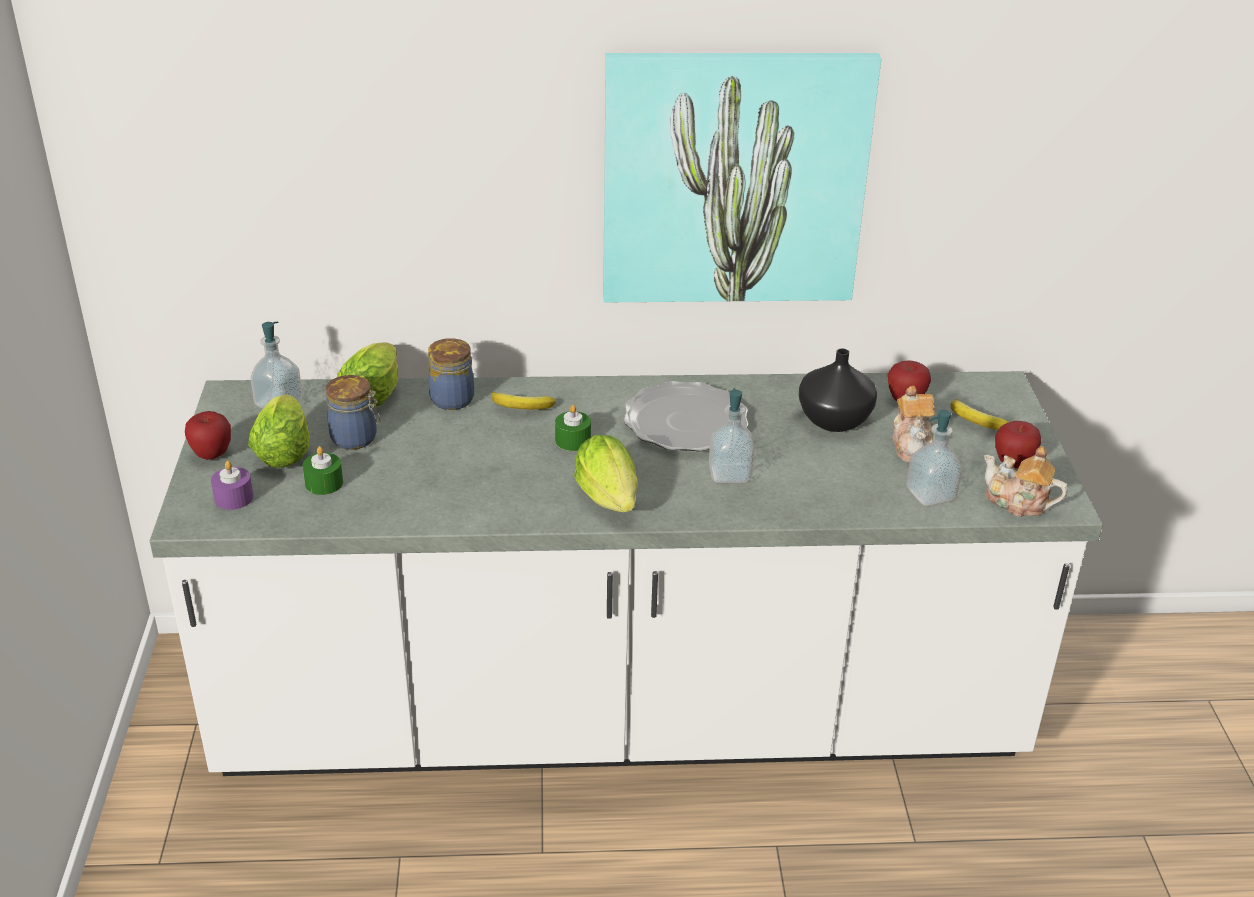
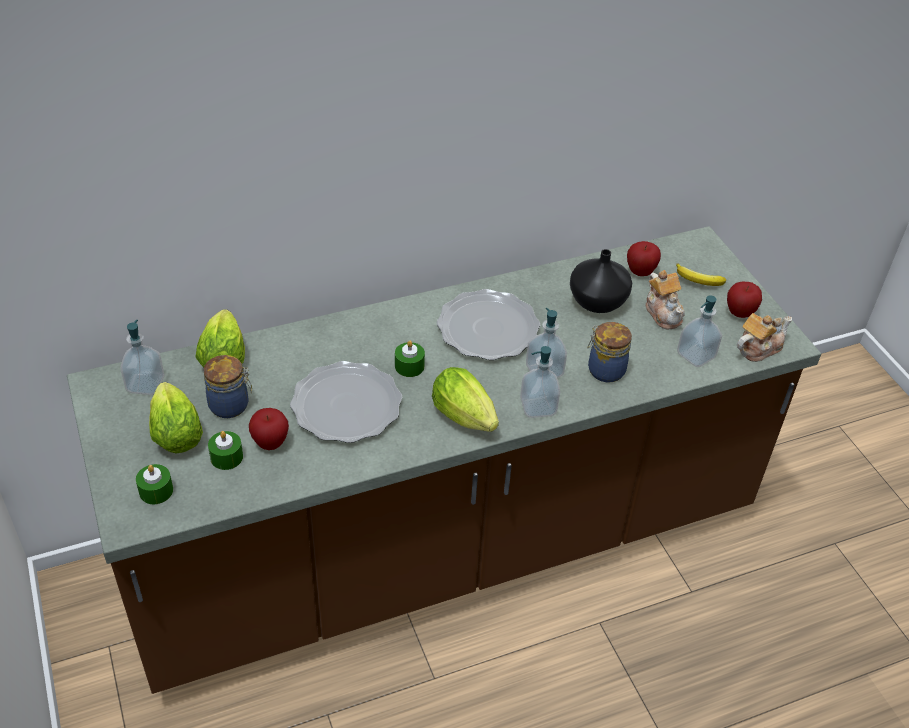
camera: 20 degrees left, 10 degrees up
(212, 455) = (113, 451): apple -> apple (270, 443)
(234, 498) = (156, 491): purple candle -> green candle
(451, 398) = (290, 346): jar -> jar (604, 370)
(480, 462) = (346, 405): none -> plate
(521, 407) = (352, 343): banana -> none
(621, 713) = (445, 544): white counter -> brown counter
(702, 507) = (538, 407): none -> soap dispenser
(734, 179) = (501, 126): picture -> none
(1017, 503) = (758, 348): teapot -> teapot turned 135 degrees clockwise

